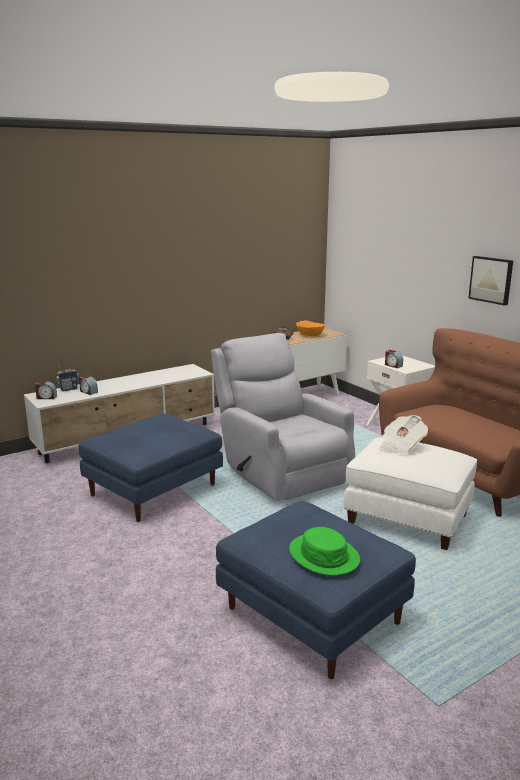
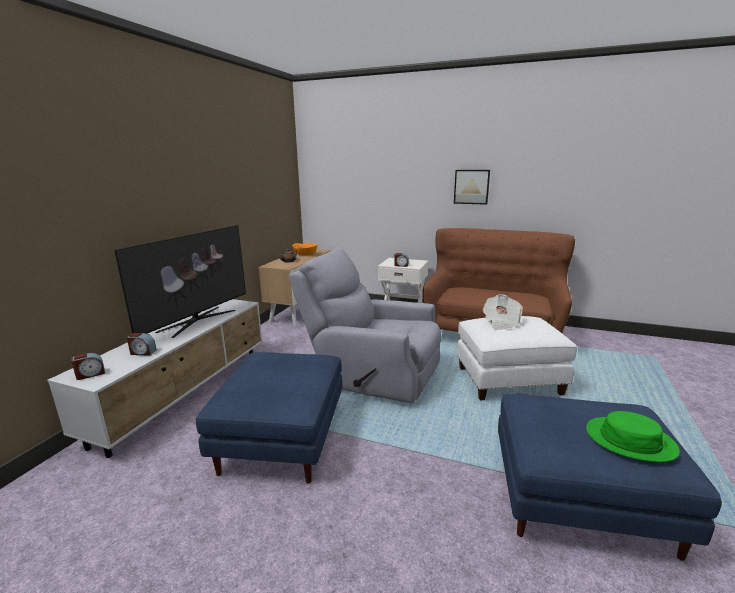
camera: 35 degrees left, 0 degrees up
(68, 389) = (110, 356): radio -> none
(148, 378) = (197, 321): none -> television

